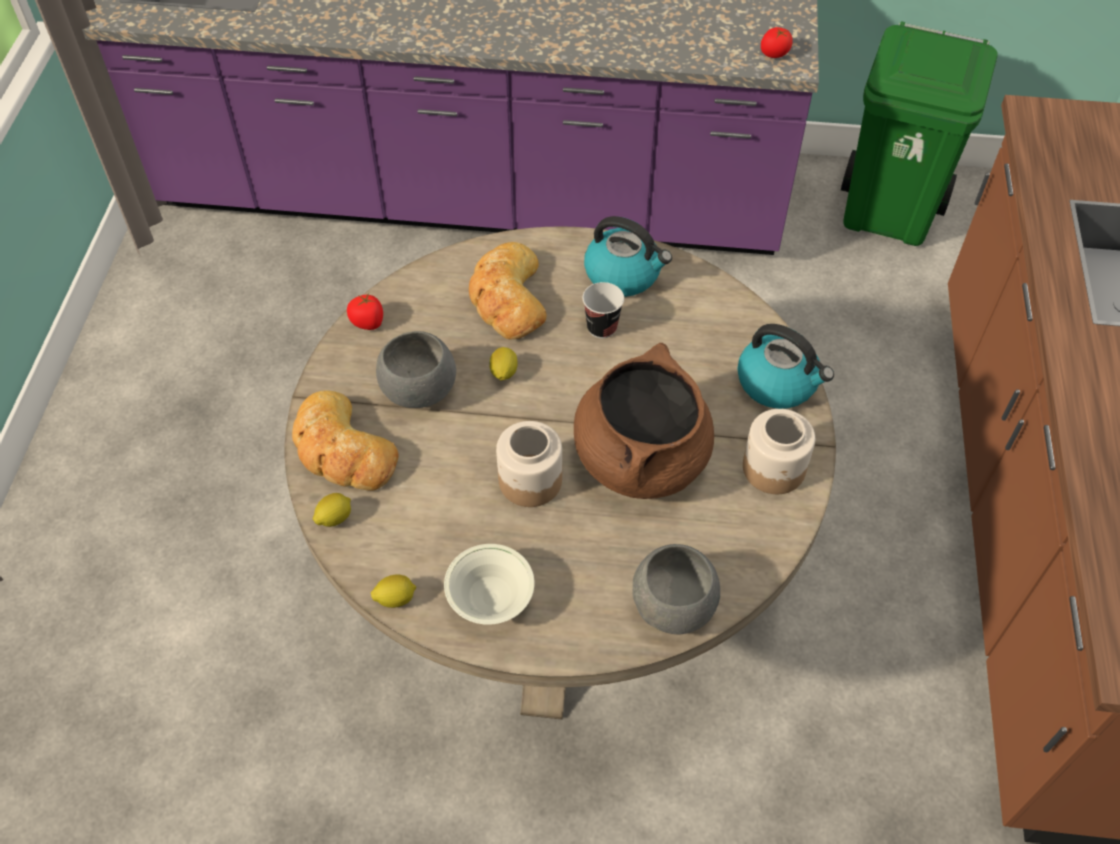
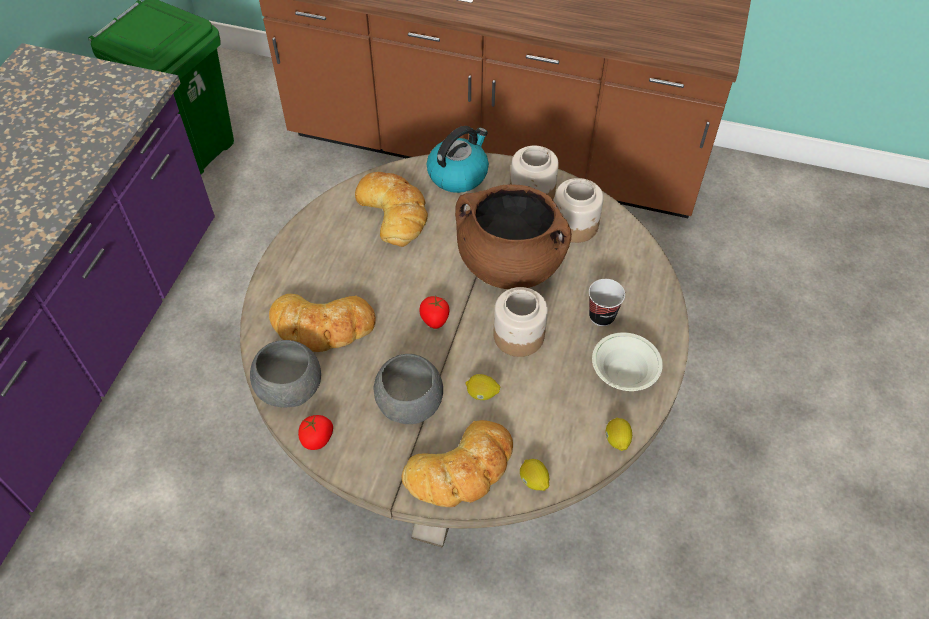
camera: 80 degrees left, 0 degrees up
(503, 373) = (406, 340): lemon -> lemon (482, 394)
(602, 327) = (376, 267): cup -> cup (601, 316)
(624, 274) = (323, 243): kettle -> none
(672, 607) = (638, 268): grey bowl -> grey bowl (290, 390)
(693, 329) = (394, 211): none -> bread
(728, 525) = (575, 225): none -> jar
(774, 53) = (129, 92): tomato -> tomato (435, 319)

